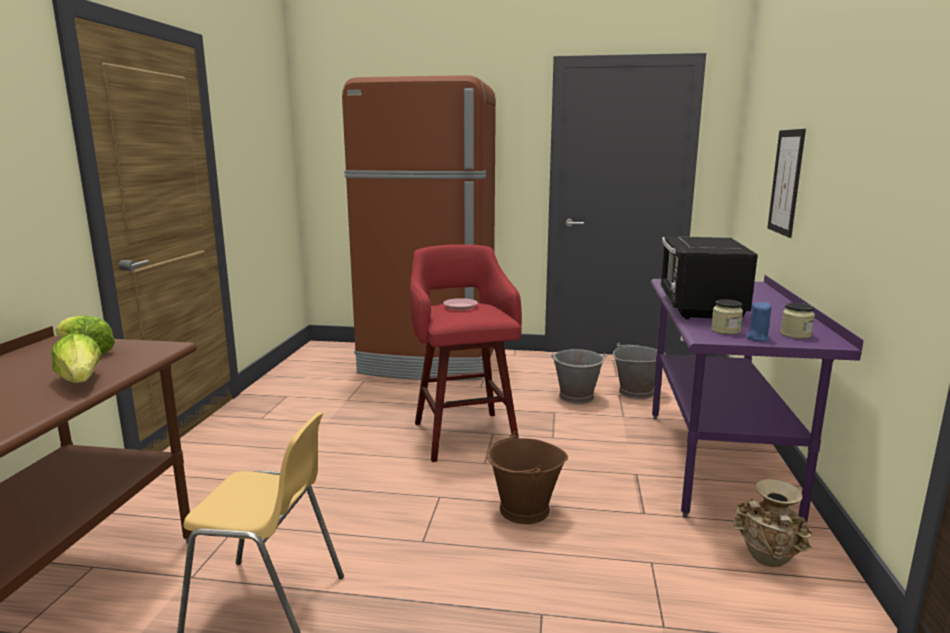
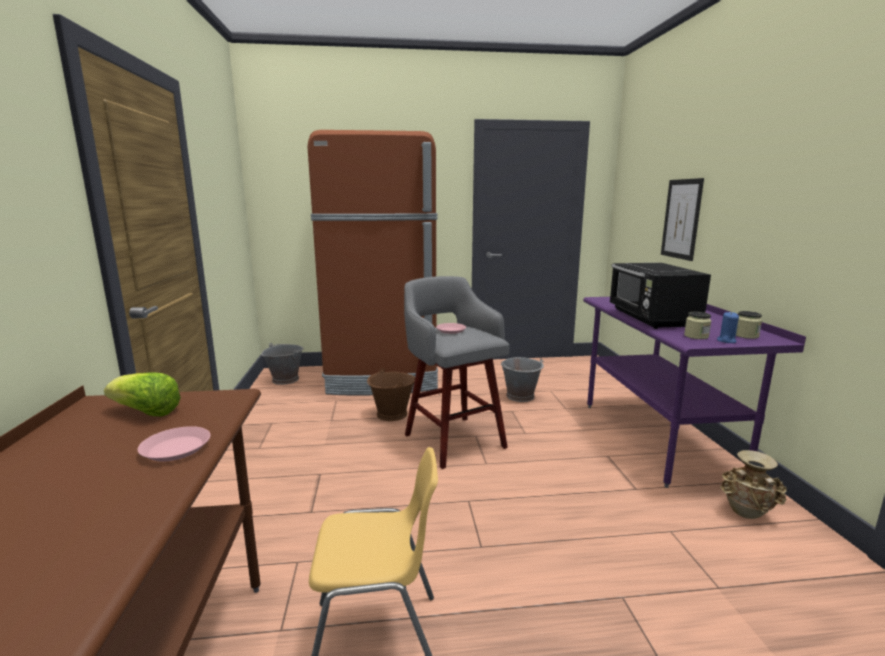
camera: 15 degrees left, 0 degrees up
(81, 381) = (176, 448): lettuce -> pink plate
(464, 434) = (453, 439): red stool -> grey stool
(524, 510) = (545, 501): brown bucket -> brown bucket (392, 414)
(635, 392) = (561, 387): grey bucket -> grey bucket (285, 379)

